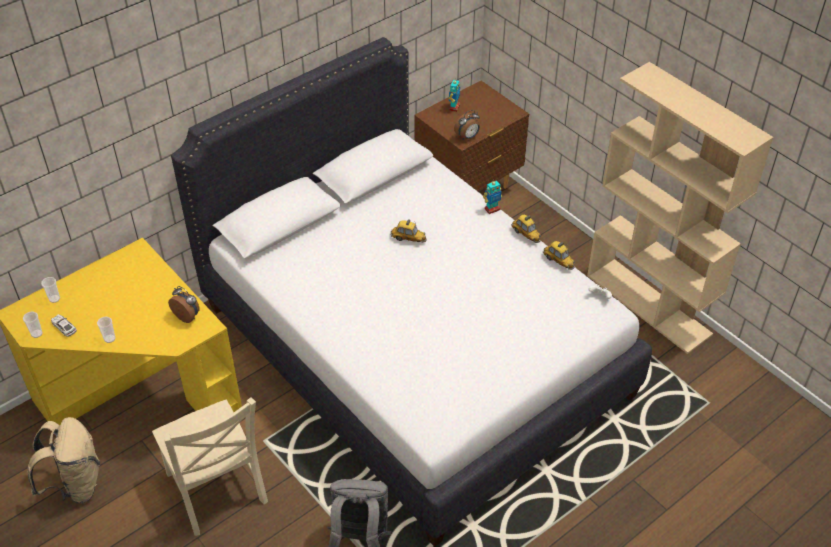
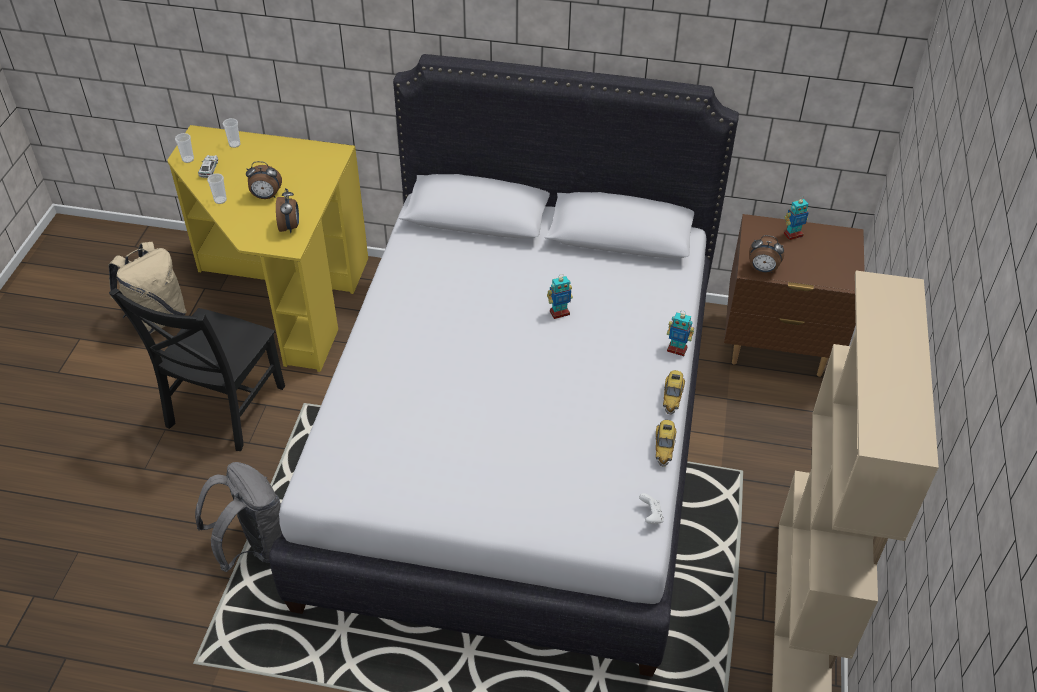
camera: 50 degrees right, 0 degrees up
(138, 312) = (266, 197): none -> alarm clock
(217, 491) = (223, 410): beige chair -> black chair
(408, 239) = (559, 313): toy car -> toy robot

